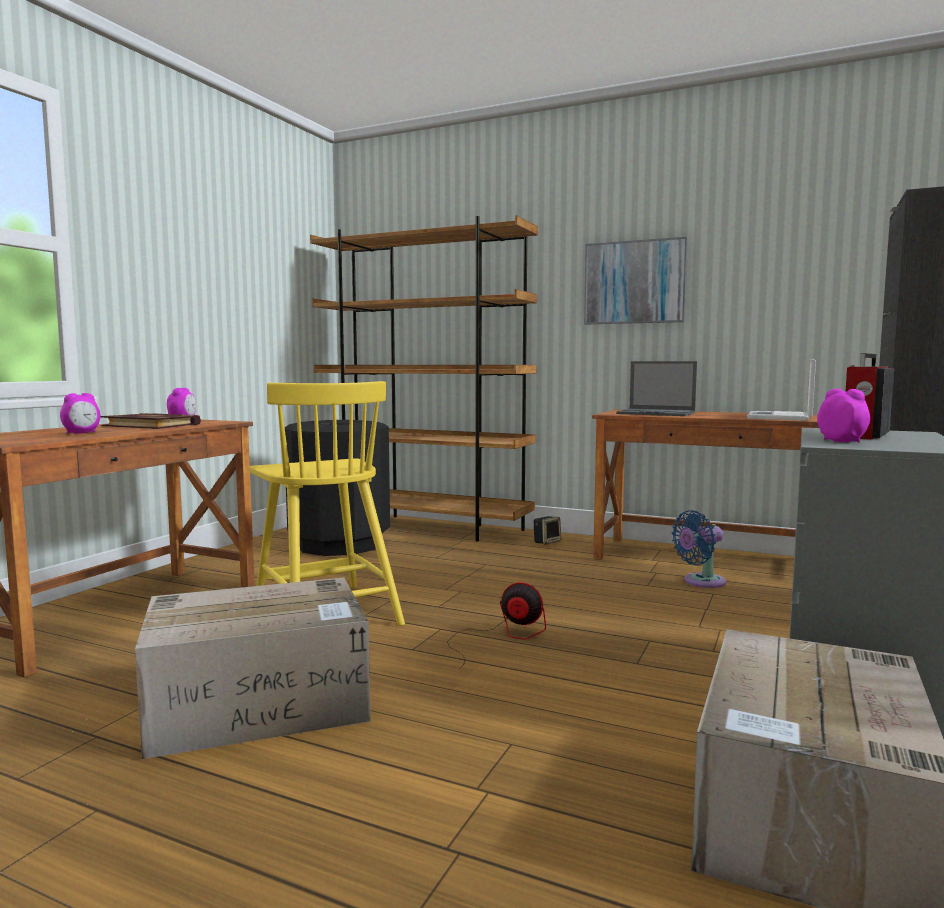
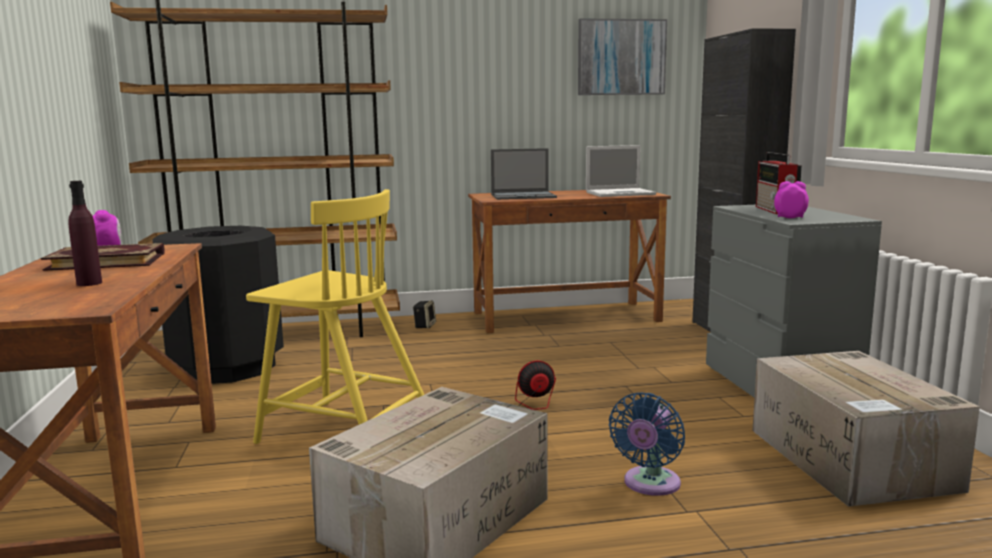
camera: 35 degrees left, 5 degrees up
(82, 433) = (89, 283): alarm clock -> purple bottle
(634, 282) = (479, 74): picture -> picture (621, 57)
(700, 582) = (589, 335): blue fan -> blue fan (649, 485)
(780, 417) = (621, 193): laptop -> laptop turned 90 degrees counterclockwise

